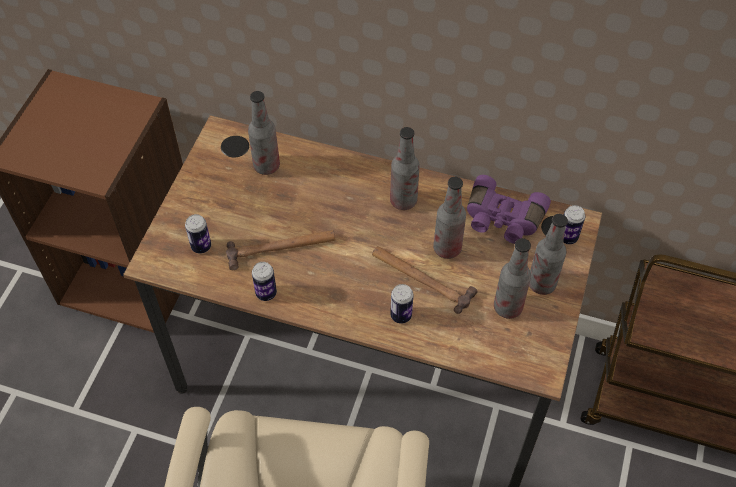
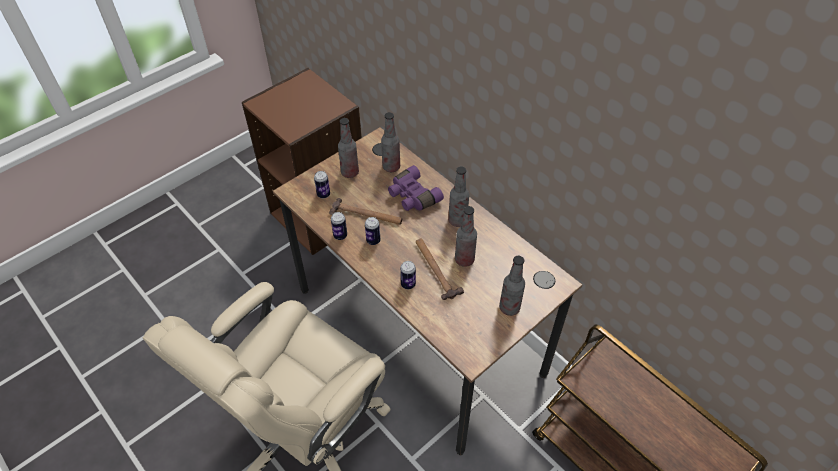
camera: 30 degrees right, 5 degrees down
(502, 219) = (511, 258): purple binoculars -> purple binoculars (412, 196)
(508, 307) = (477, 311): bottle -> bottle (350, 172)
(567, 237) = (547, 288): can -> can (373, 240)

